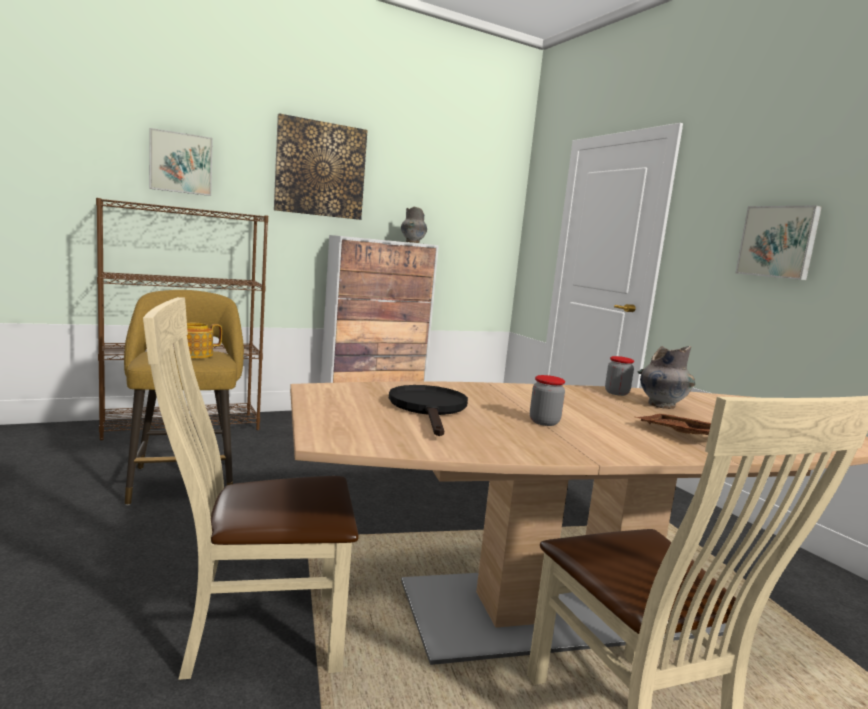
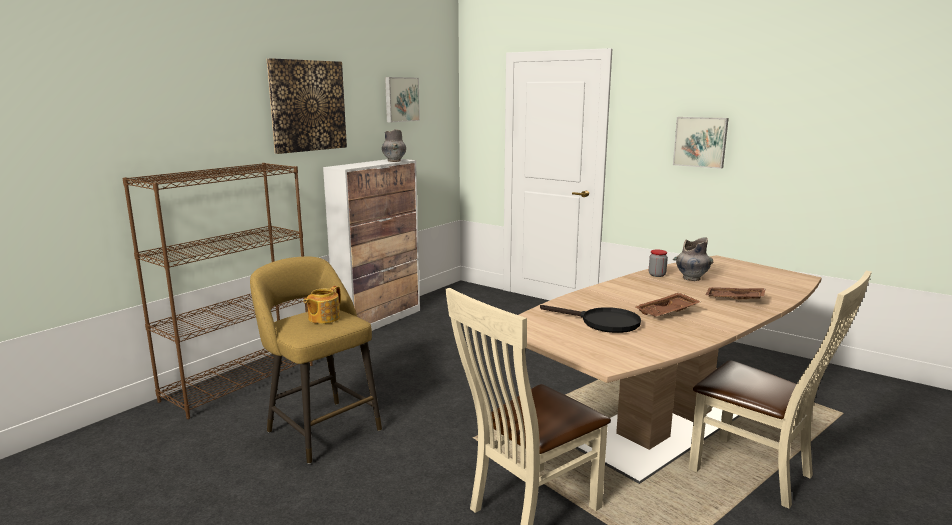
camera: 25 degrees left, 5 degrees up
(180, 163) = (189, 123): picture -> picture (401, 99)
(429, 409) = (602, 322): black frying pan -> black frying pan turned 150 degrees clockwise
(544, 422) = (667, 312): jar -> brown tray

